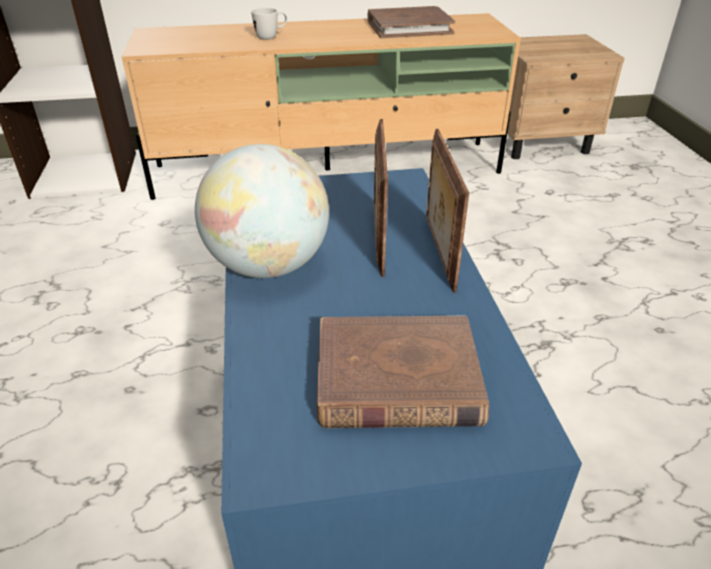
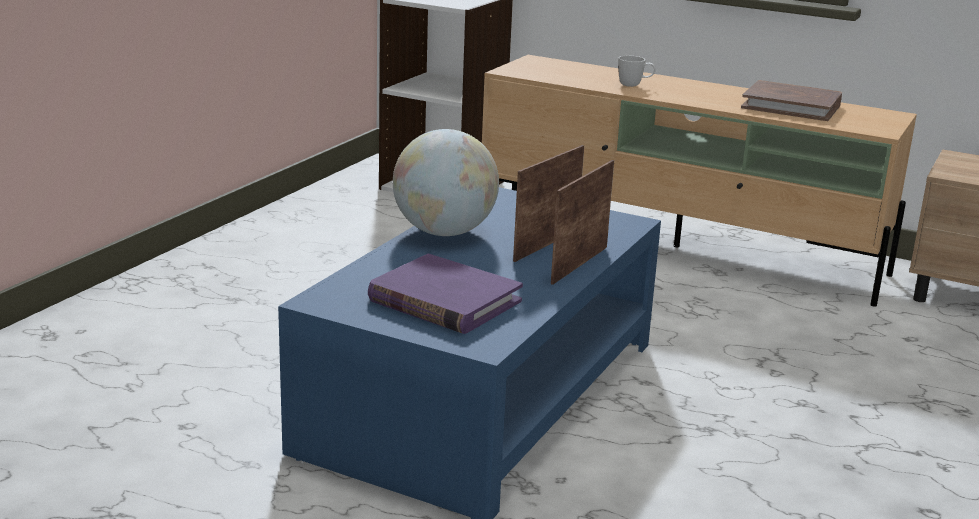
camera: 35 degrees right, 15 degrees down
(397, 378) = (444, 301): brown book -> purple book

